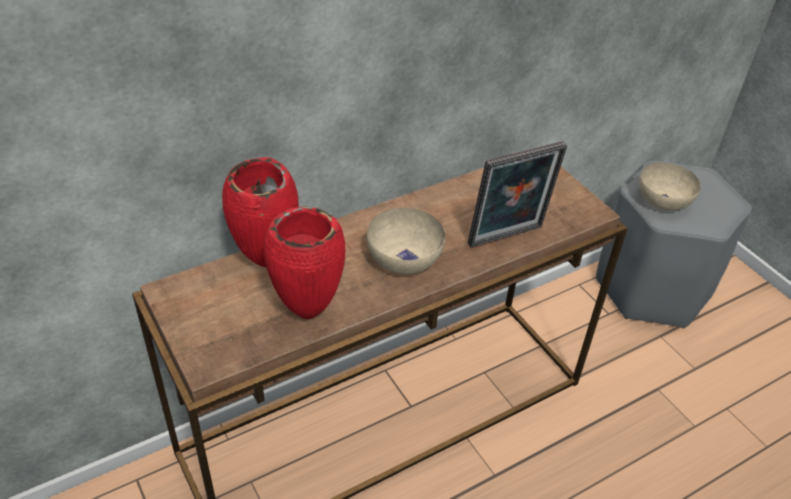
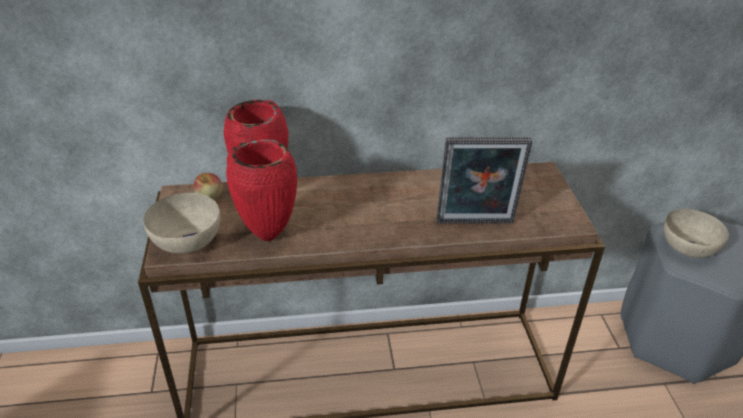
camera: 25 degrees right, 5 degrees down
(209, 283) = (210, 196): none -> apple
(403, 258) = (372, 217): beige bowl -> beige bowl (186, 239)

